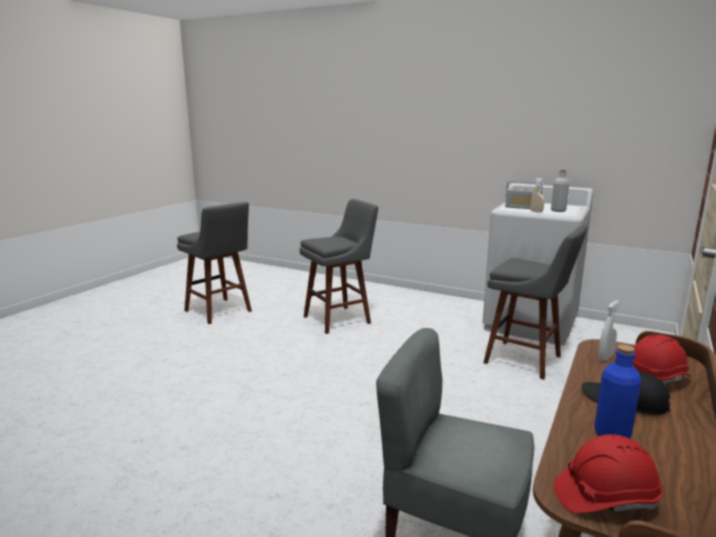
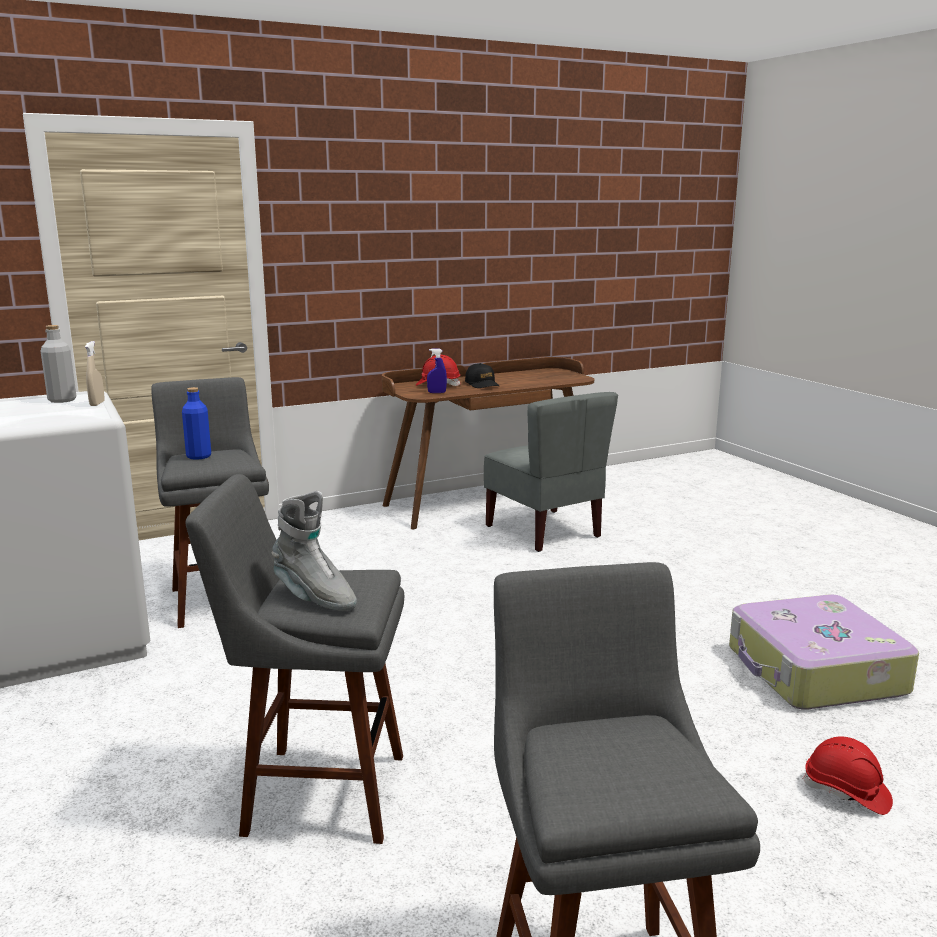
camera: 145 degrees left, 0 degrees up
(136, 434) = (814, 672): none -> suitcase
(331, 238) = (314, 597): none -> grey boot
(522, 207) = (67, 413): radio -> none
(605, 358) = (437, 392): white spray bottle -> blue spray bottle
(605, 497) = (566, 376): red hard hat -> red hard hat (846, 792)
(612, 434) = (520, 381): blue bottle -> blue bottle (199, 456)

